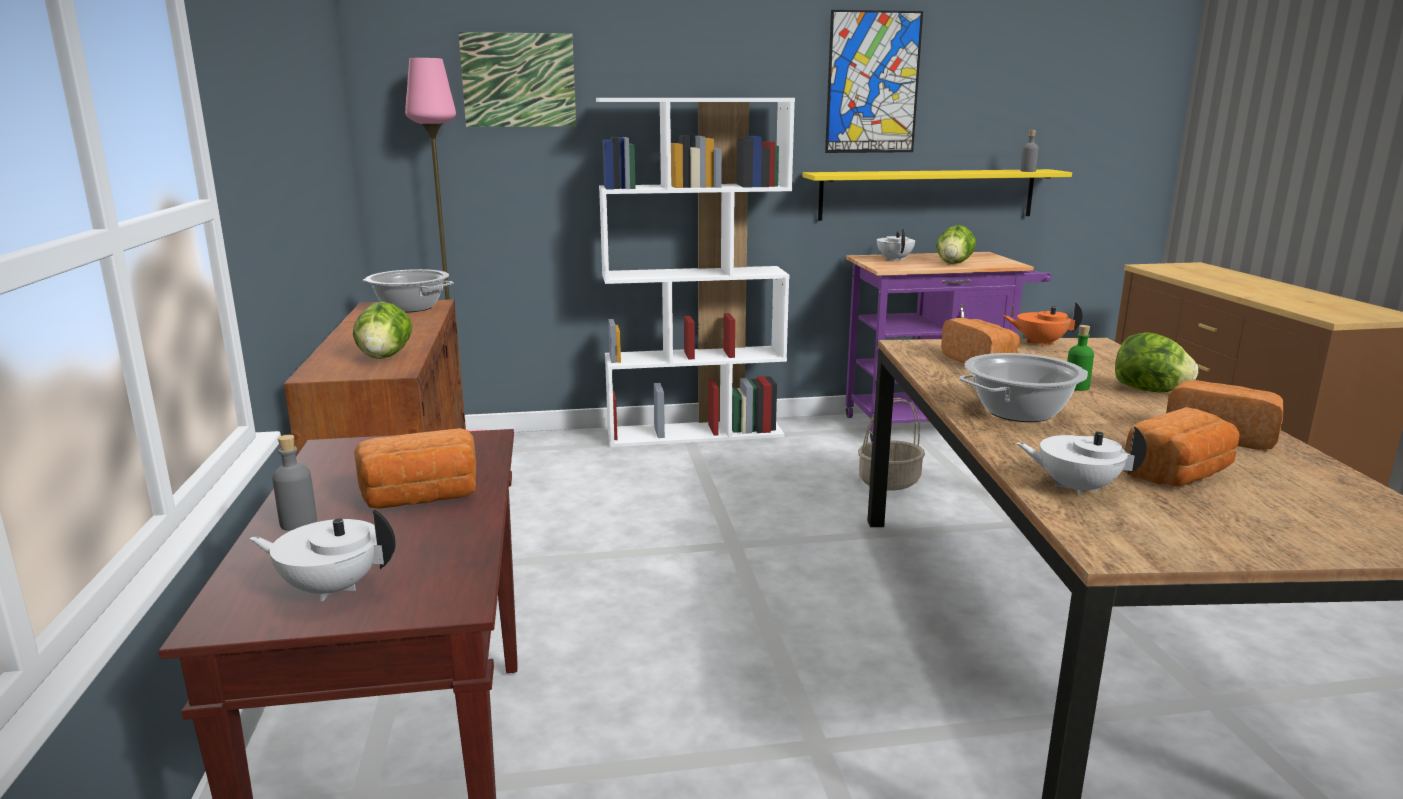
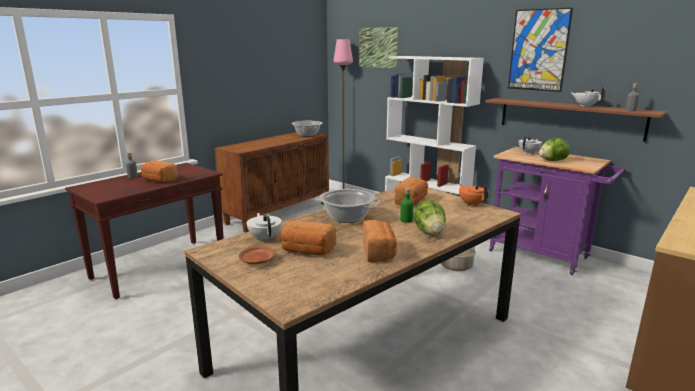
camera: 50 degrees right, 0 degrees up
(331, 588) = (101, 188): white teapot -> white teapot (585, 106)
(385, 357) = (252, 147): lettuce -> none
(927, 194) = (569, 118): yellow shelf -> brown shelf
(1207, 521) = (257, 260): none -> brown plate

